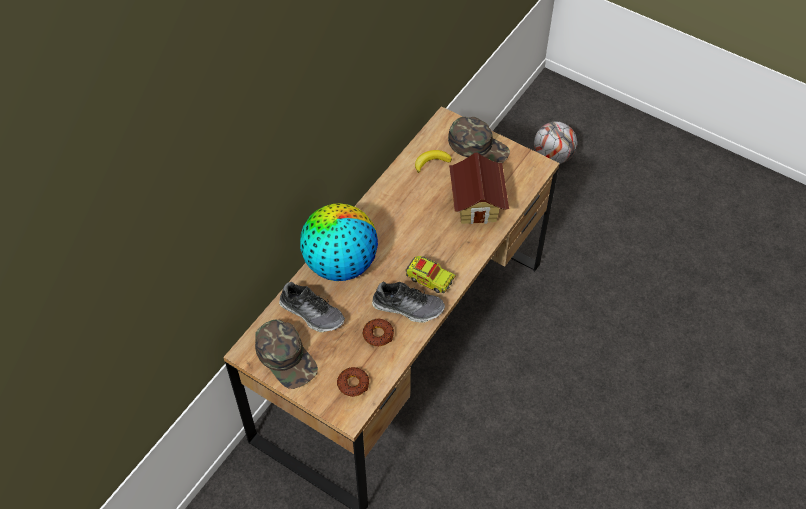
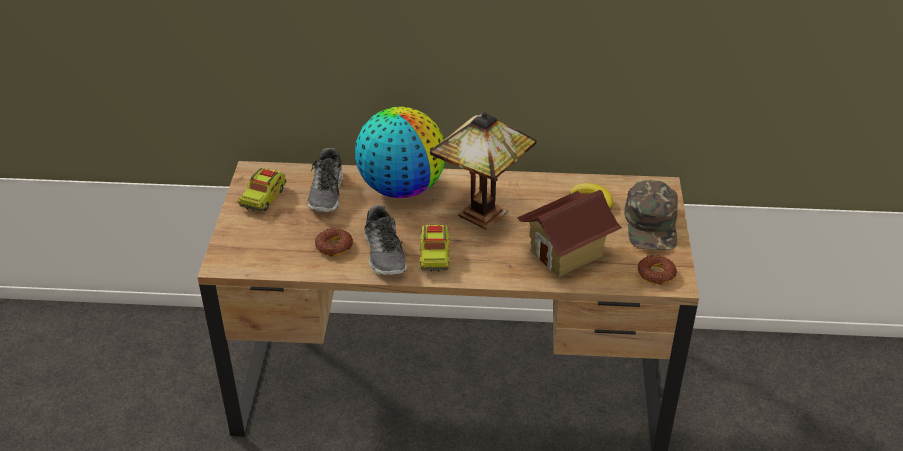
camera: 60 degrees right, 15 degrees down
(286, 357) = (263, 197): green cap -> toy truck
(353, 384) = (261, 252): donut -> donut (656, 274)
(406, 231) = (482, 216): none -> table lamp
(552, 157) = (835, 404): football -> none

